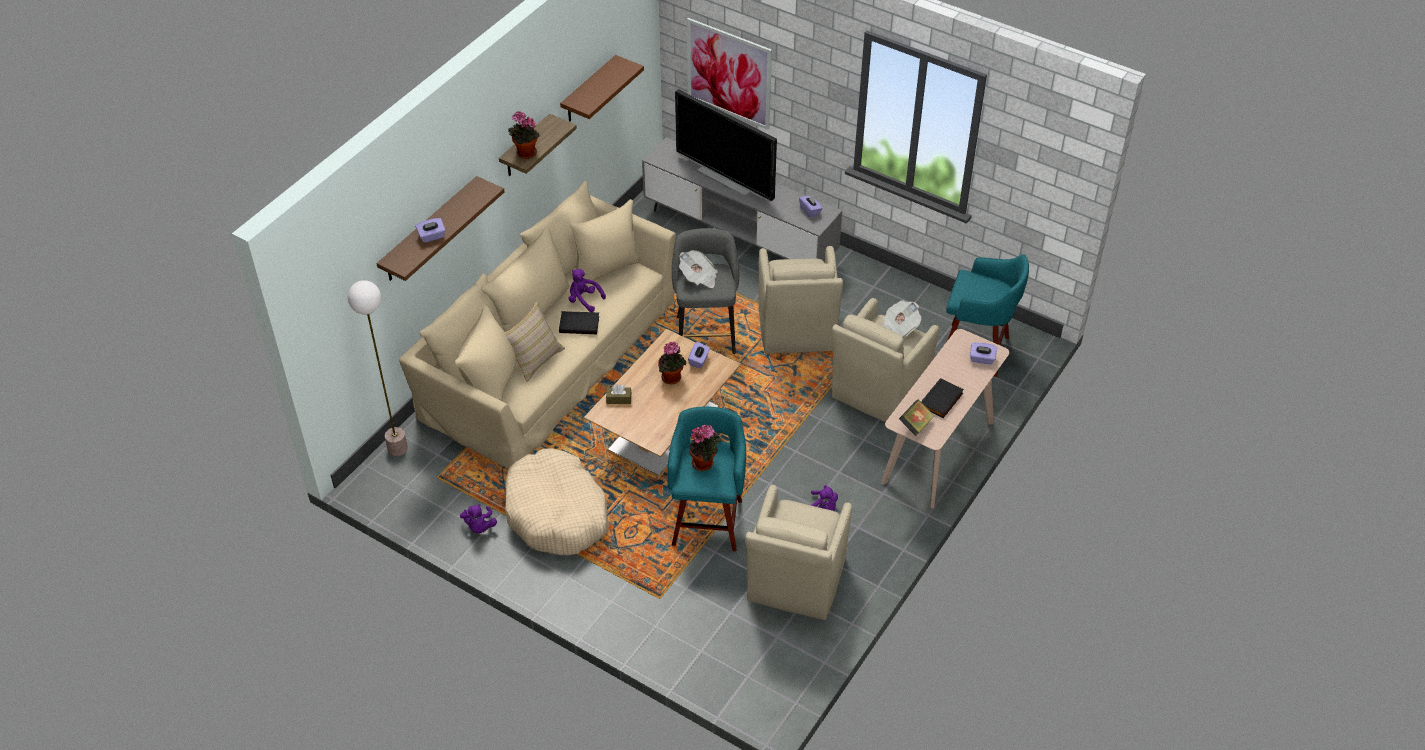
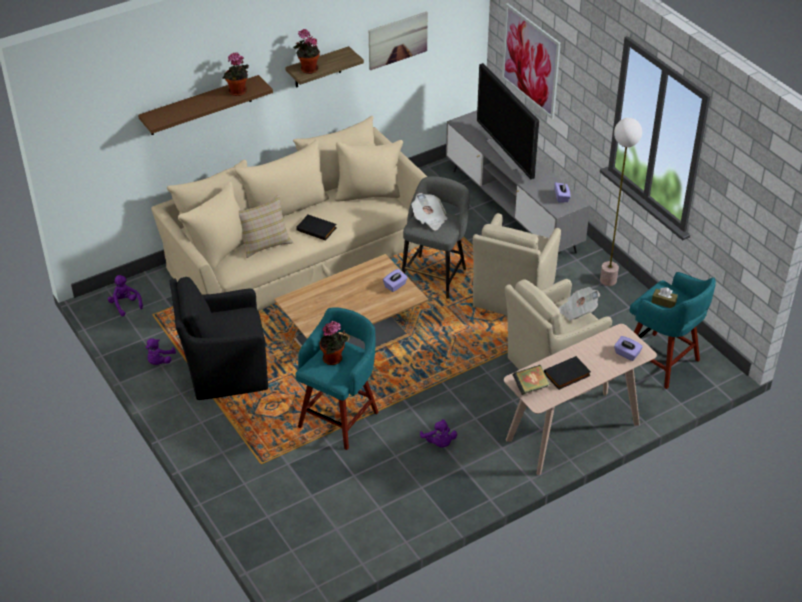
camera: 25 degrees right, 5 degrees down
(397, 448) = (138, 284): floor lamp -> floor lamp (608, 280)
(432, 236) = (192, 107): purple tissue box -> none
(557, 513) = (224, 372): beige dog bed -> black armchair
(584, 300) = (333, 212): purple plush toy -> purple plush toy (125, 305)
(589, 90) = (397, 40): brown shelf -> picture
(618, 399) = (310, 294): brown tissue box -> brown tissue box (663, 302)
(672, 379) = (364, 292): potted plant -> potted plant (238, 92)
(795, 582) = (380, 491): beige armchair -> none

